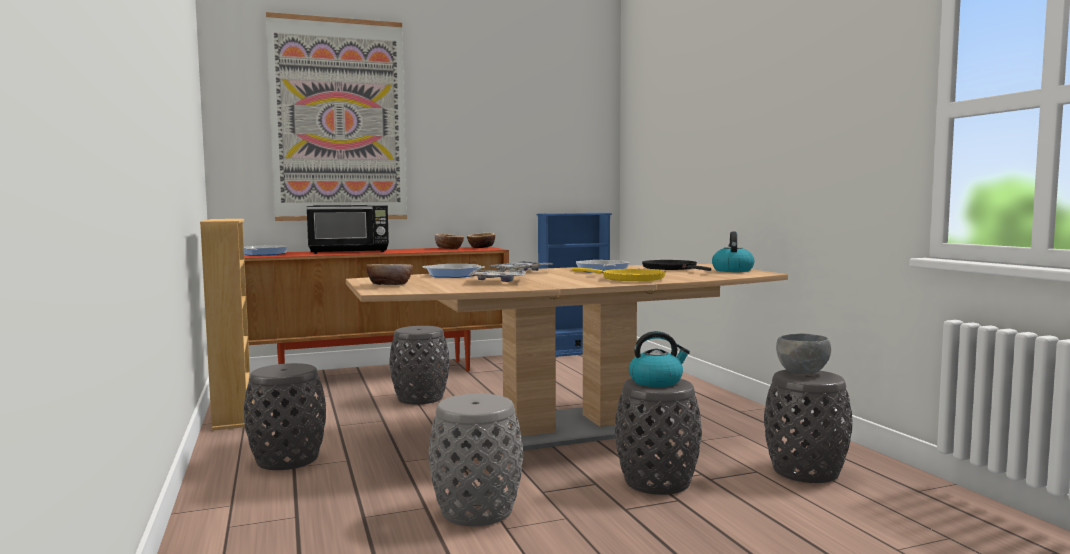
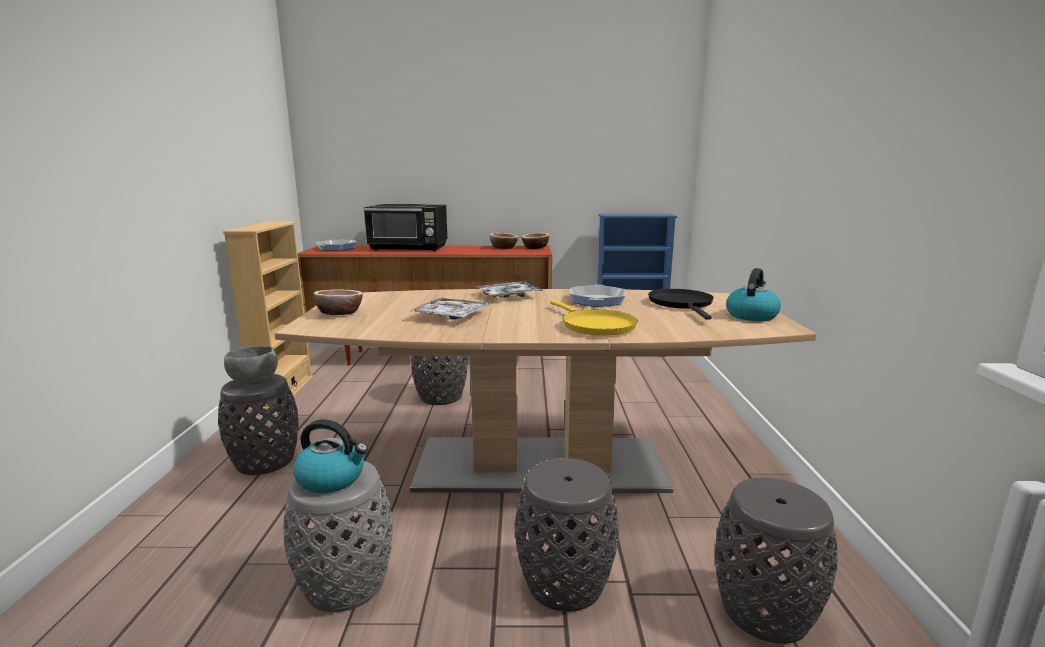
camera: 20 degrees right, 10 degrees up
(339, 120) = (406, 122): picture -> none
(453, 275) = (435, 296): frying pan -> none
(656, 381) = (568, 475): kettle -> kettle (332, 478)
(803, 373) = (777, 492): grey bowl -> grey bowl (254, 382)

